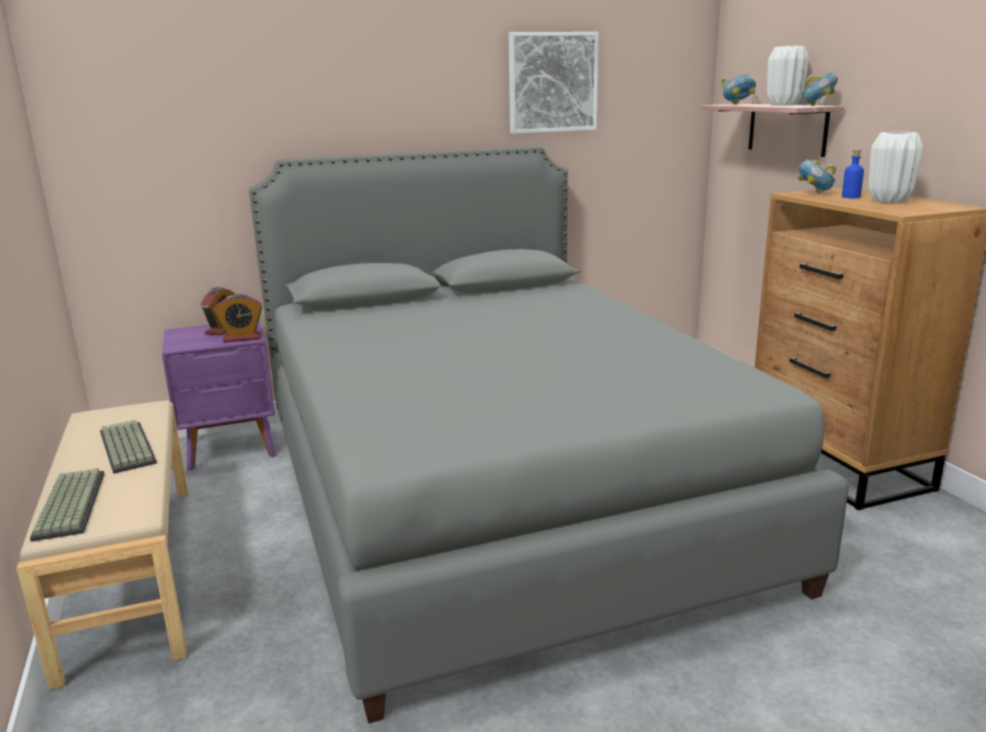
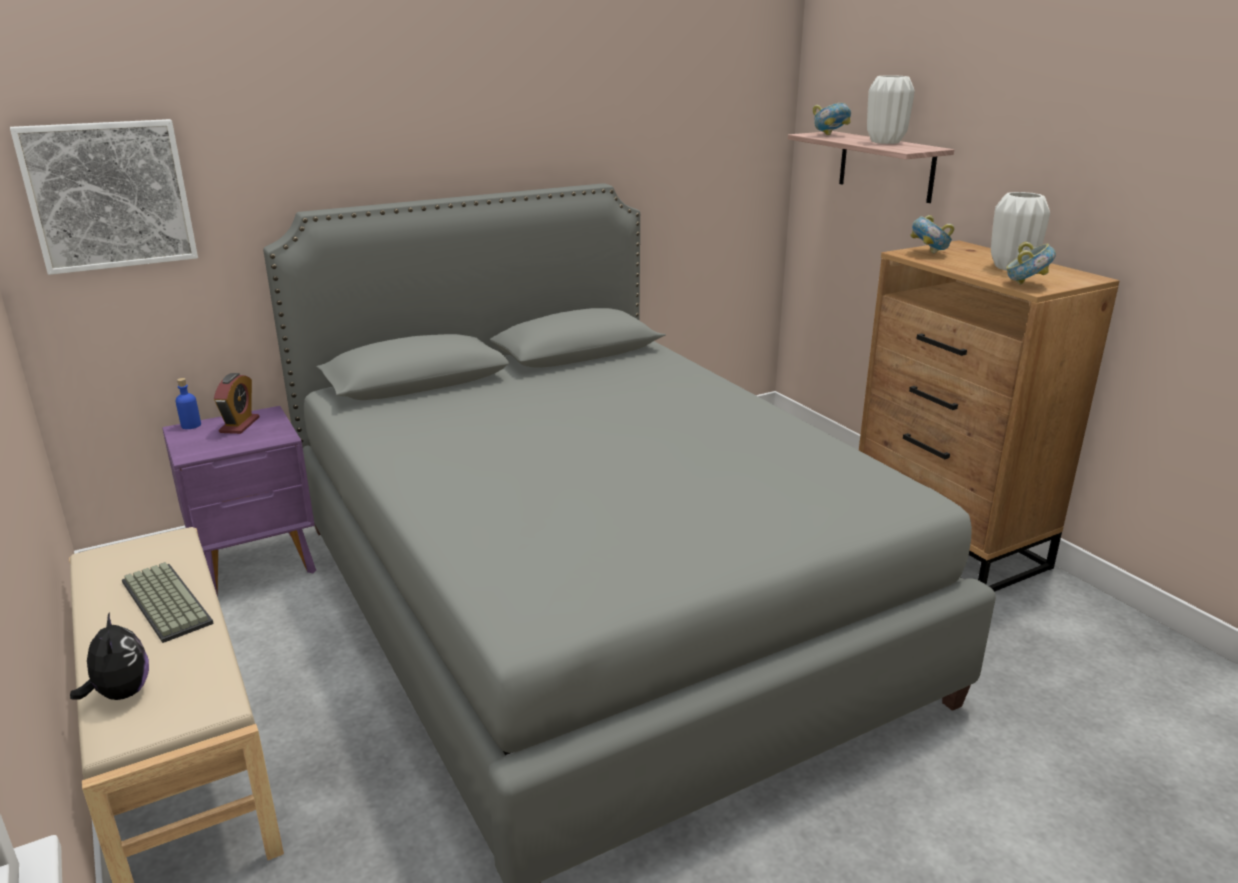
camera: 10 degrees left, 5 degrees up
(68, 504) = (120, 693): keyboard -> plush toy
(242, 338) = (270, 437): alarm clock -> none
(552, 82) = (620, 106): picture -> picture (109, 195)
(816, 106) = (925, 148): bowl -> bowl (1025, 284)
(850, 197) = (969, 260): blue bottle -> blue bottle (191, 425)

